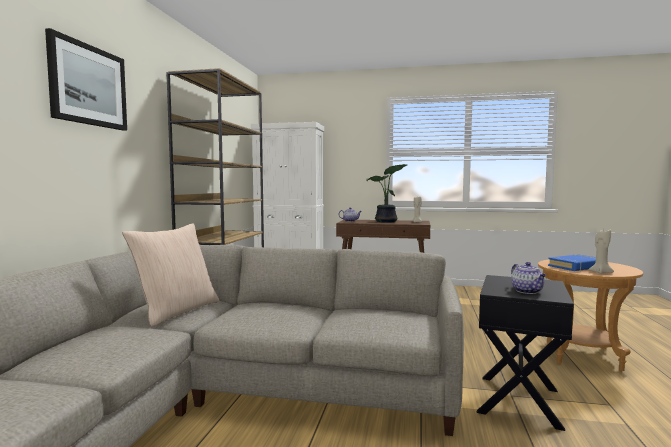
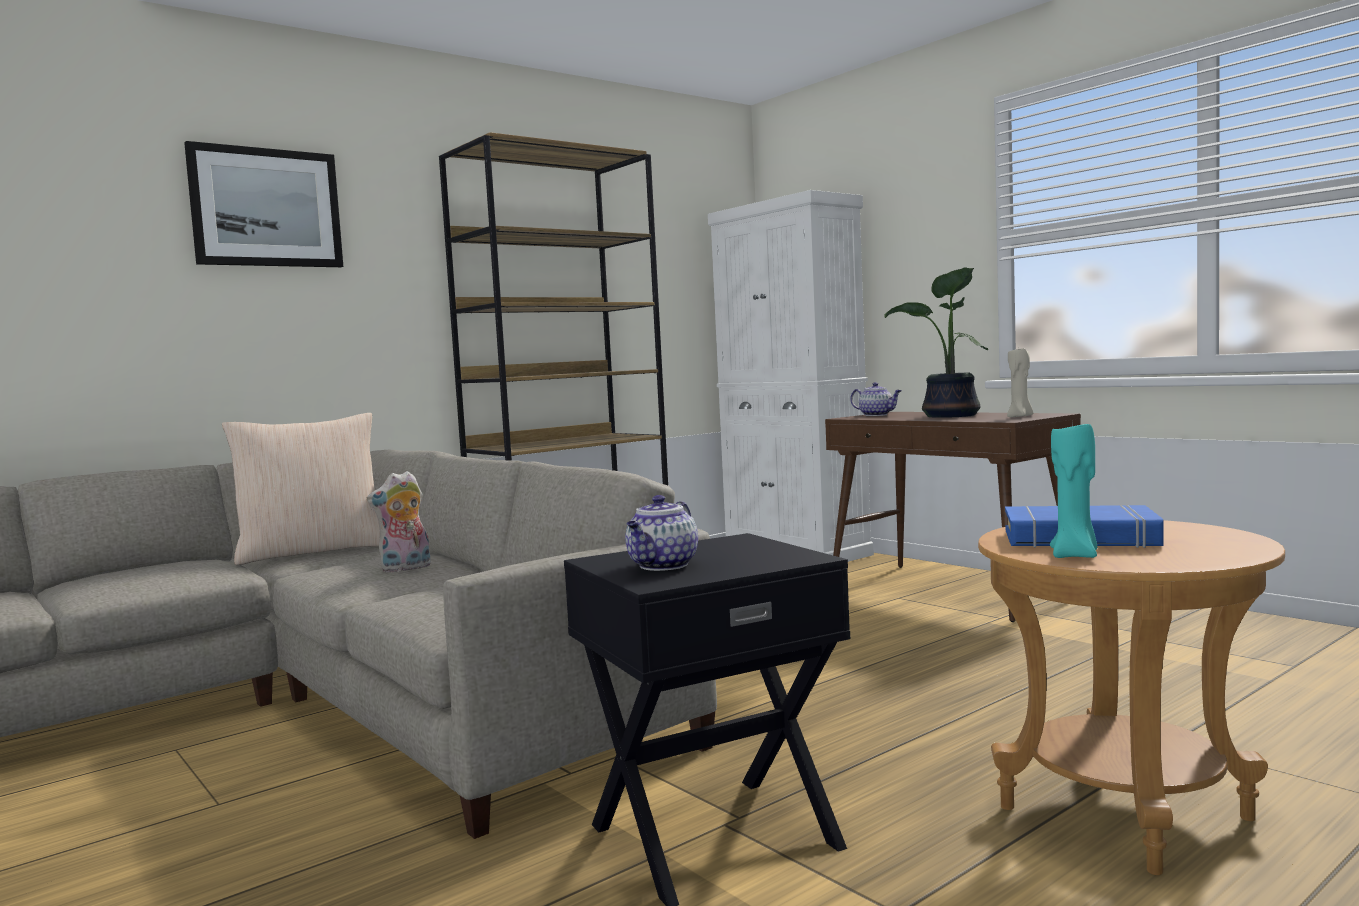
camera: 40 degrees right, 0 degrees up
(287, 312) = (405, 569): none -> plush toy
(600, 272) = (1075, 555): beige candle -> turquoise candle

